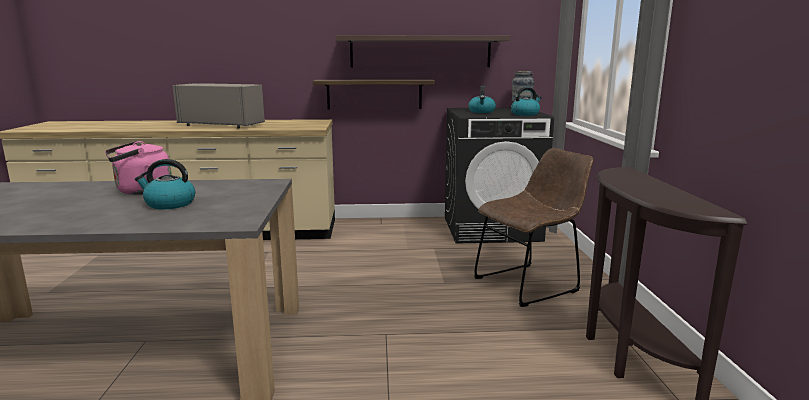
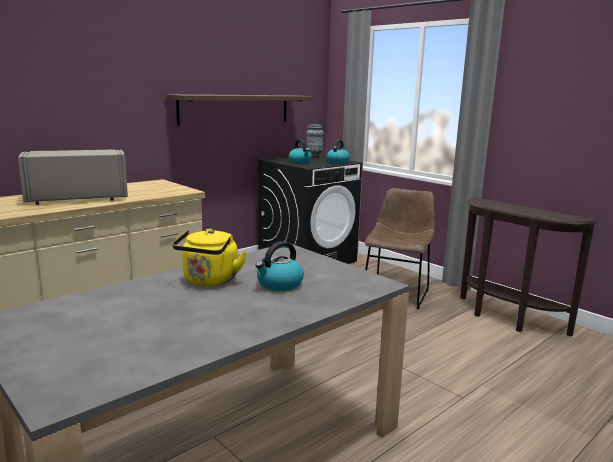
camera: 40 degrees left, 0 degrees up
(141, 191) = (209, 281): pink kettle -> yellow kettle
(374, 94) = (198, 150): shelf -> none

